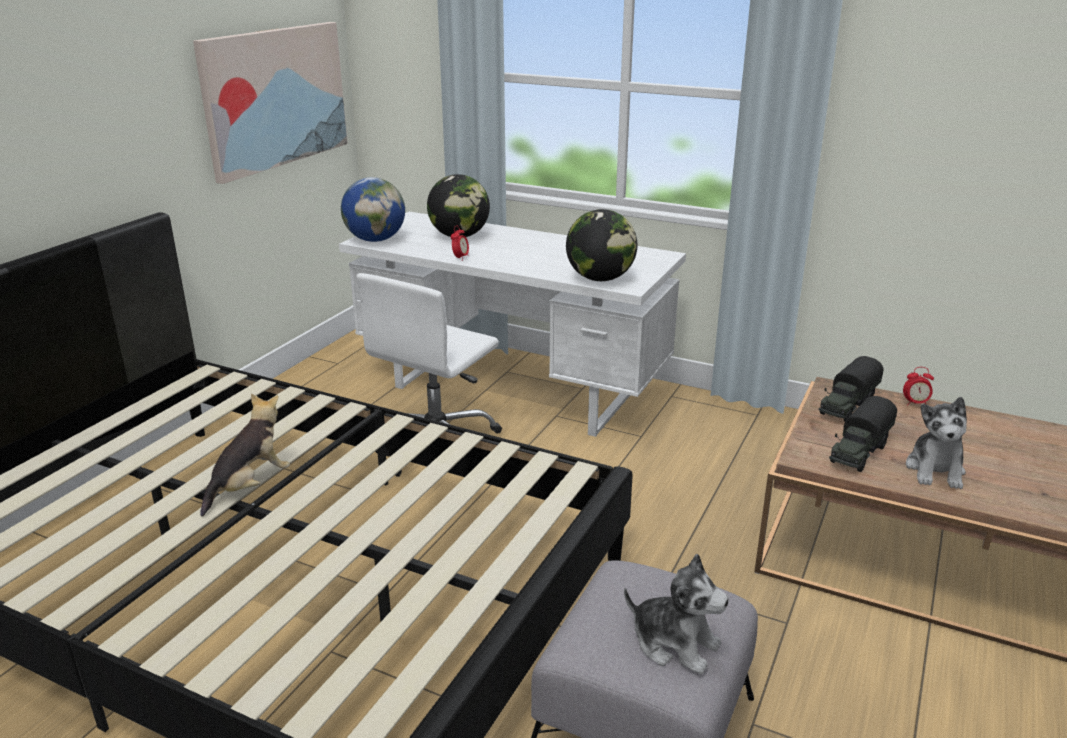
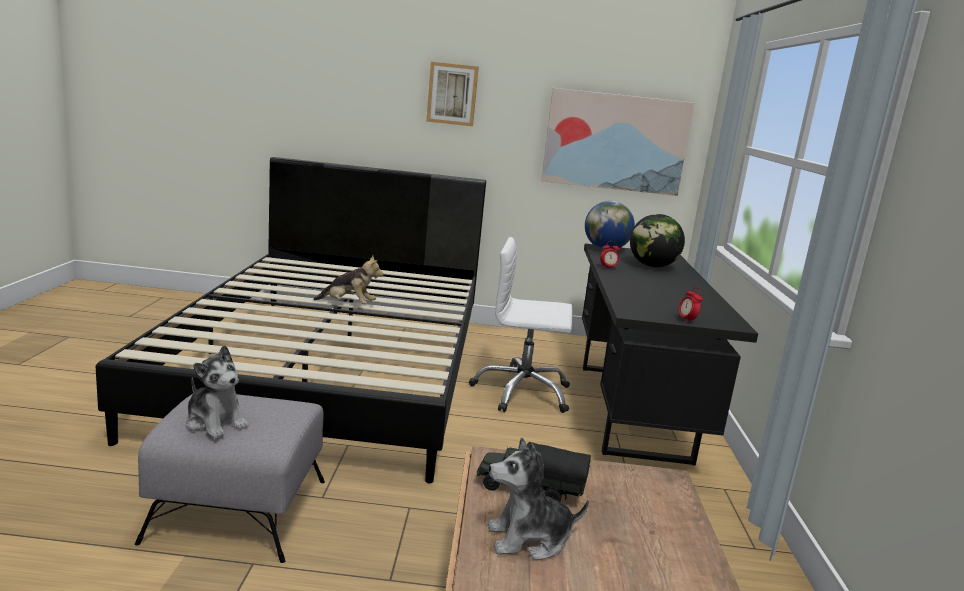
camera: 65 degrees right, 10 degrees down
(63, 89) = (452, 94): none -> picture
(513, 391) = (632, 410): white desk -> black desk
(600, 279) = (633, 304): globe -> none
(674, 643) = (215, 422): plush toy -> plush toy turned 60 degrees counterclockwise
(847, 406) = (631, 486): toy truck -> none
(915, 403) = (691, 536): alarm clock -> alarm clock (687, 320)

